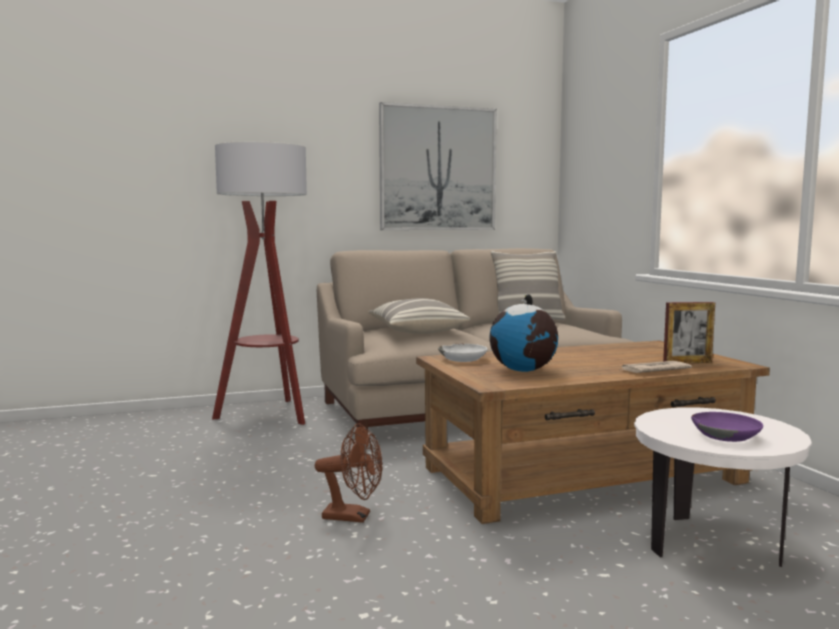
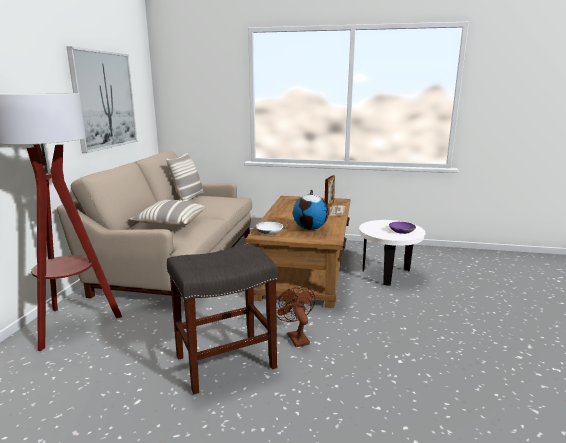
camera: 60 degrees left, 10 degrees up
(255, 492) = (226, 361): none -> grey stool
(354, 516) = (296, 337): brown fan -> brown fan turned 60 degrees counterclockwise

